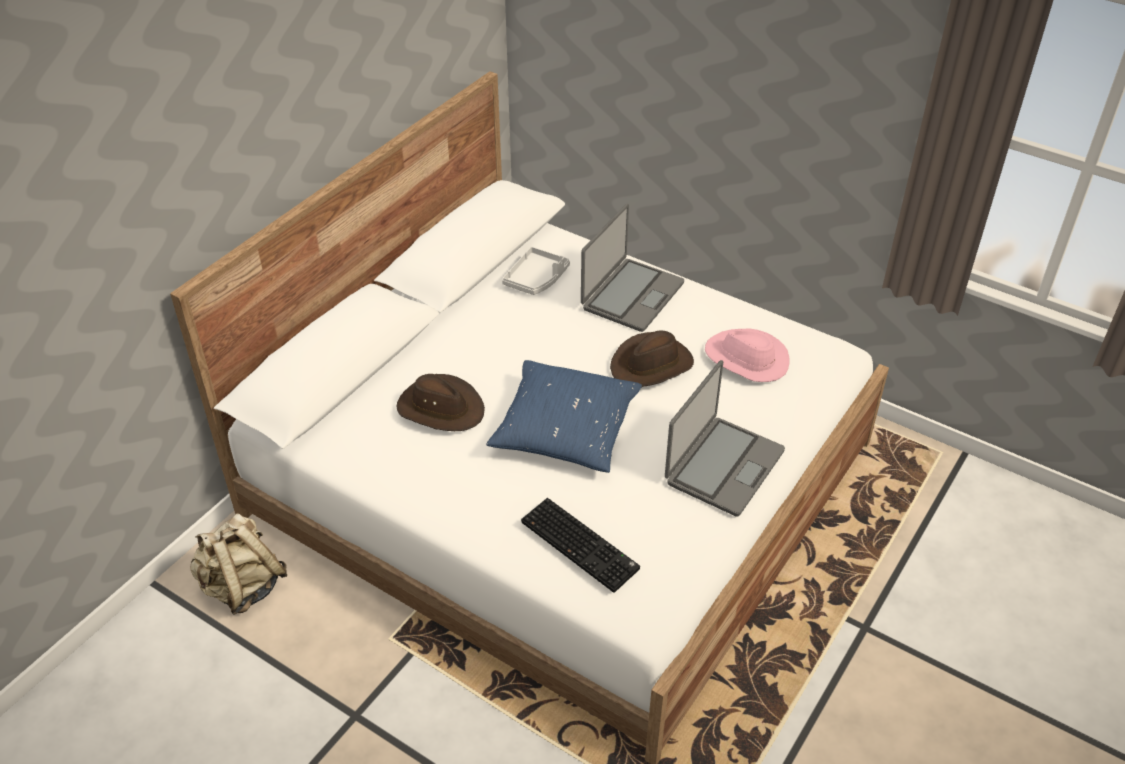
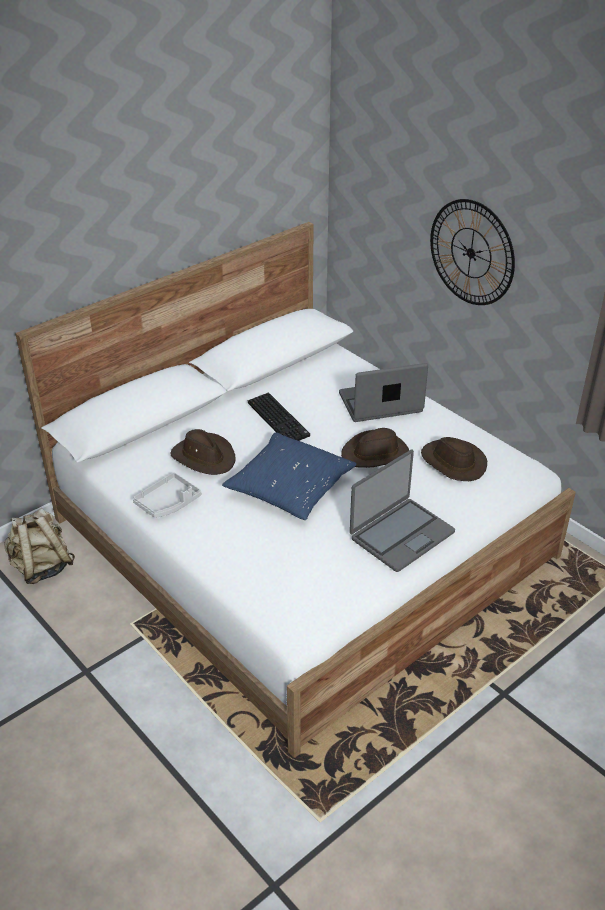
camera: 15 degrees right, 5 degrees down
(536, 279) = (313, 381): grey tray -> grey tray (168, 503)
(582, 545) = (267, 568): keyboard -> keyboard (279, 419)
(631, 295) = (381, 404): laptop -> laptop turned 150 degrees counterclockwise
(723, 93) = (471, 253): none -> wall clock
(746, 359) = (452, 462): pink hat -> brown hat

